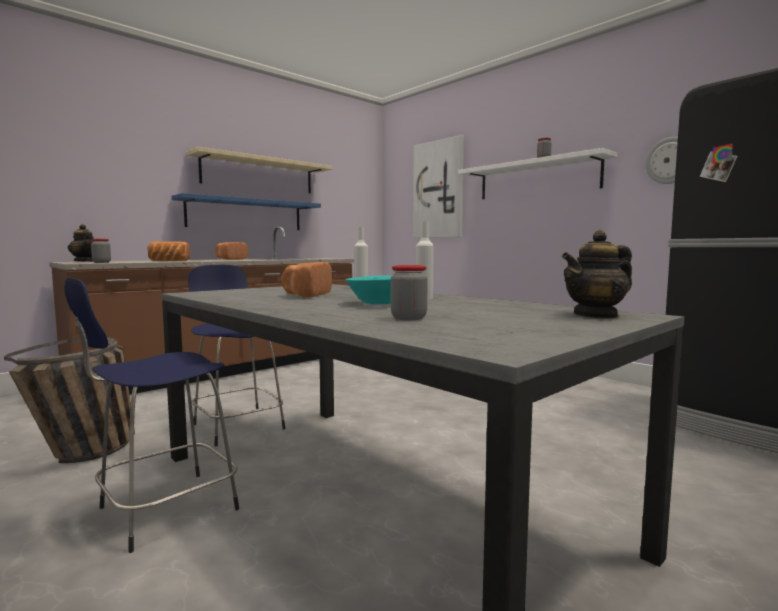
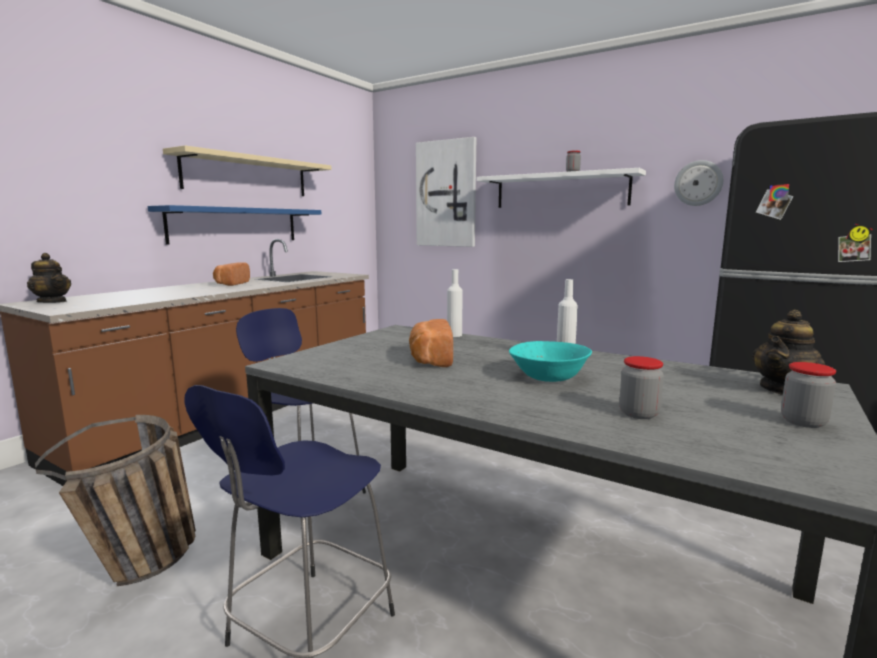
camera: 15 degrees left, 5 degrees up
(101, 262) = (88, 306): jar -> jar (803, 422)
(168, 261) = (165, 295): bread -> none

